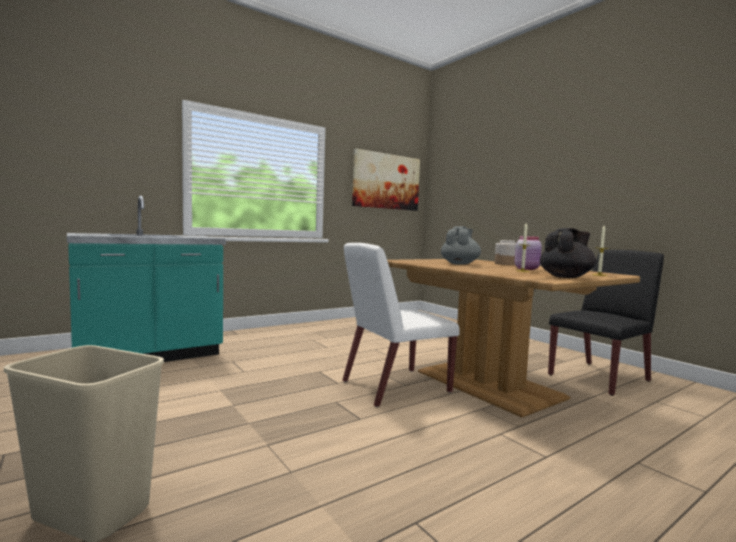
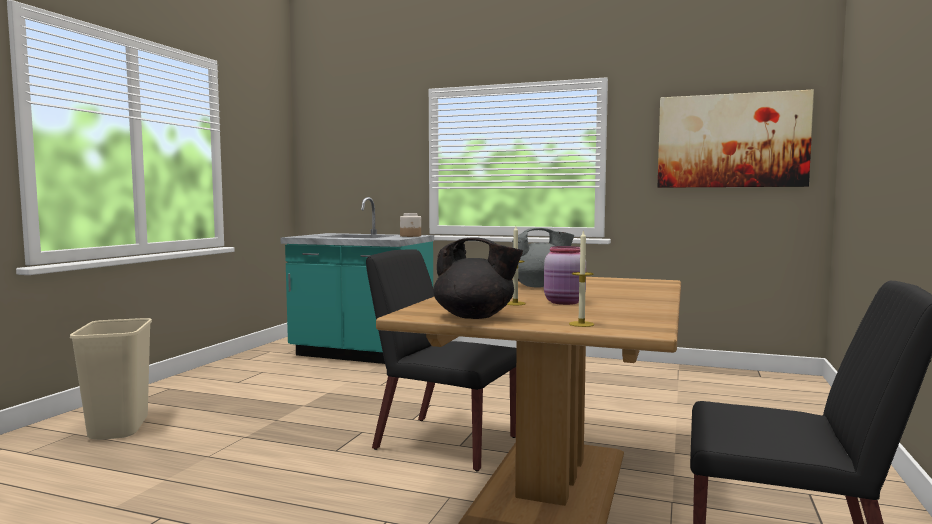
camera: 55 degrees right, 0 degrees up
(394, 387) = (444, 442): white chair -> black chair
(506, 264) = (627, 293): jar -> jar (410, 236)

